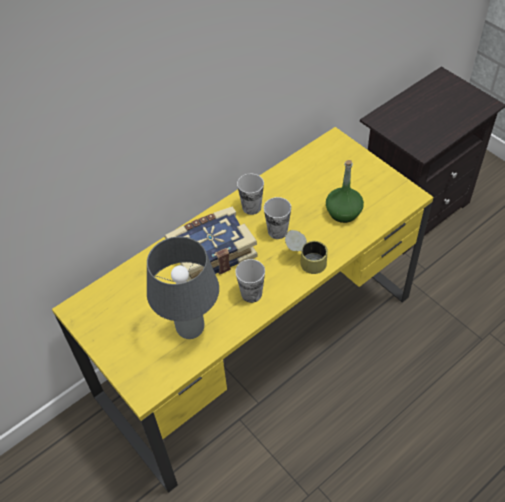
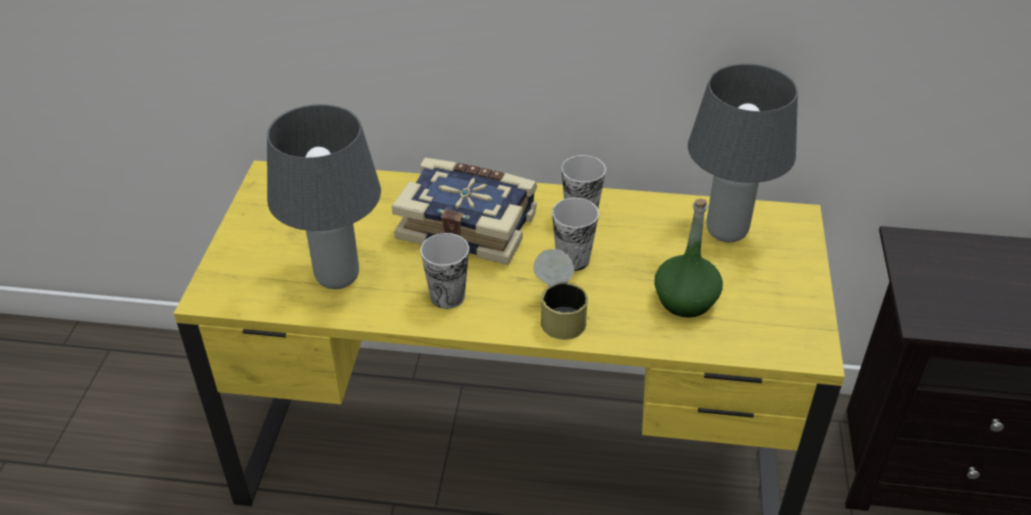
camera: 45 degrees right, 10 degrees down
(318, 167) = (728, 232): none -> grey table lamp

